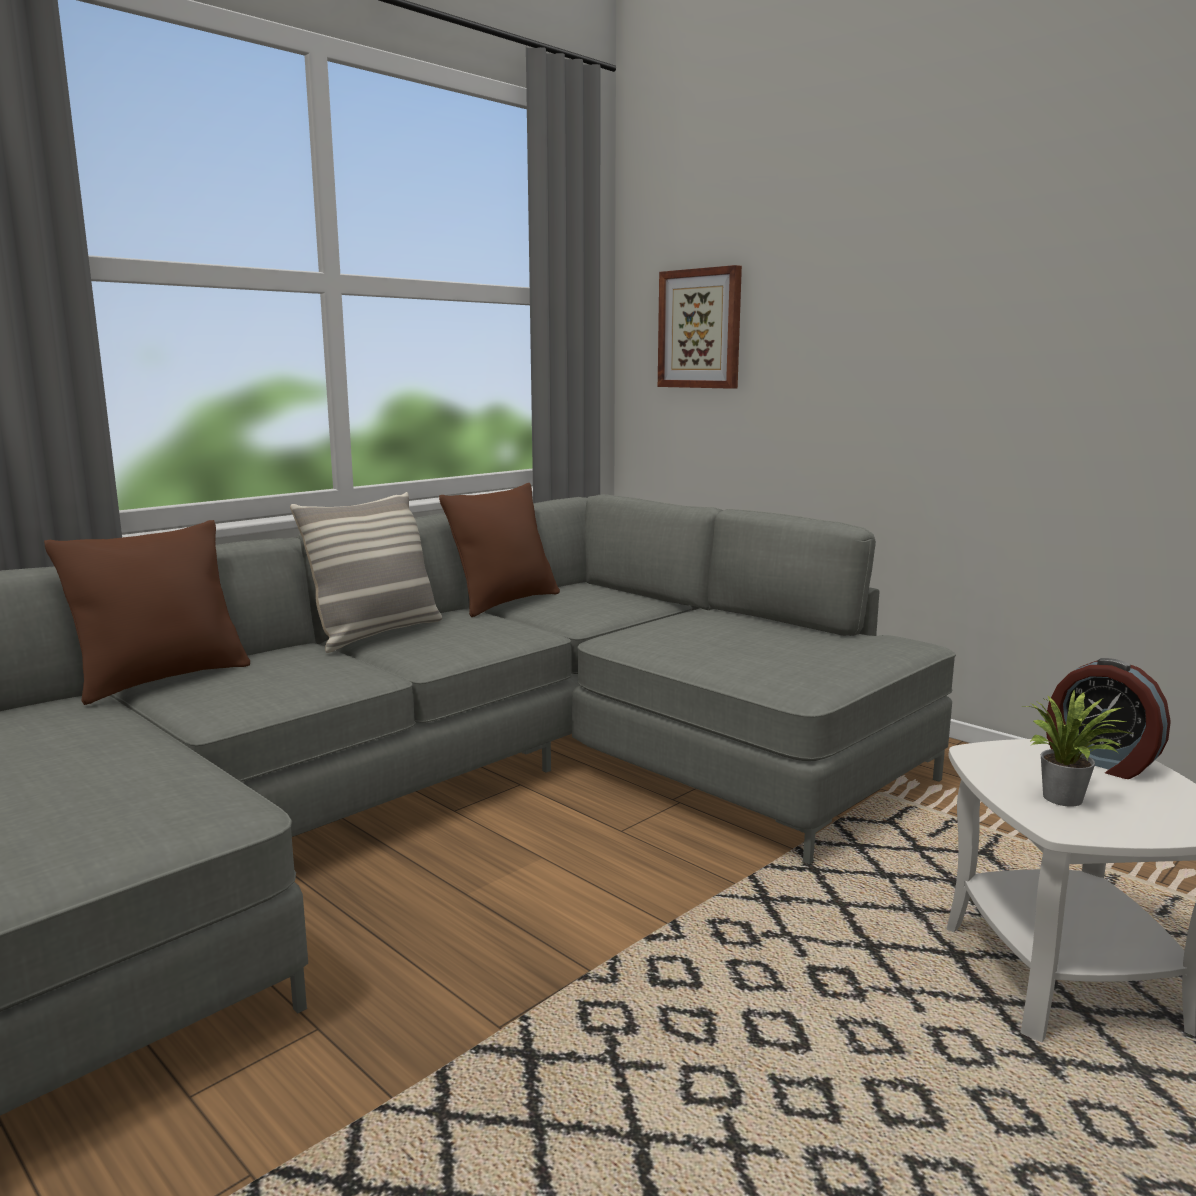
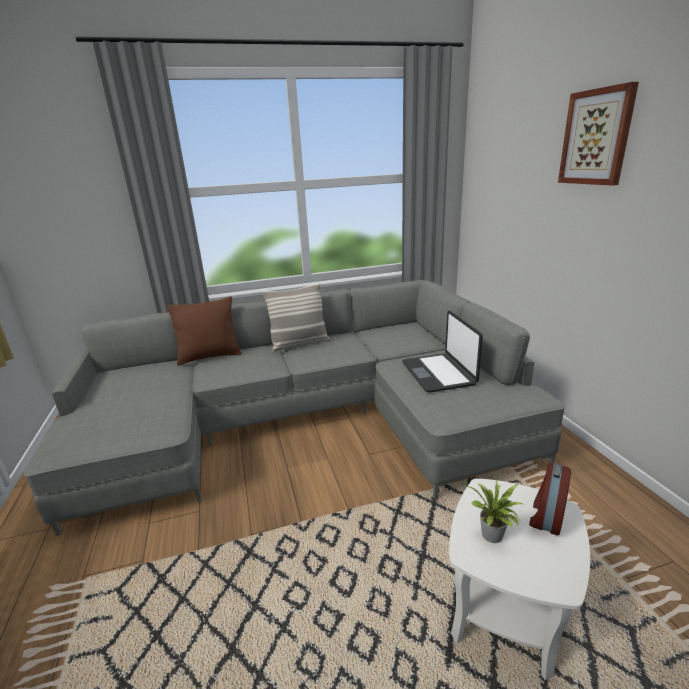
camera: 30 degrees right, 10 degrees up
(505, 602) = (367, 331): brown pillow -> none
(700, 329) = (495, 193): picture -> picture (596, 137)
(722, 637) = (439, 373): none -> laptop
(1099, 762) = (546, 516): alarm clock -> alarm clock turned 45 degrees clockwise

